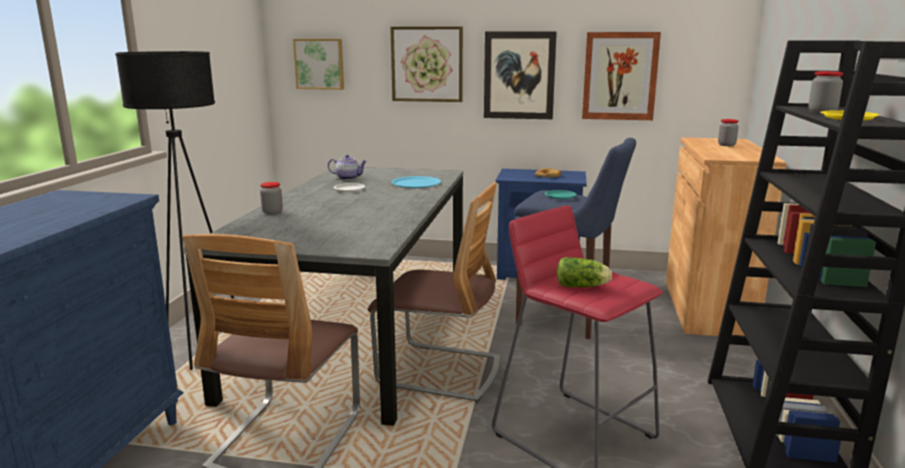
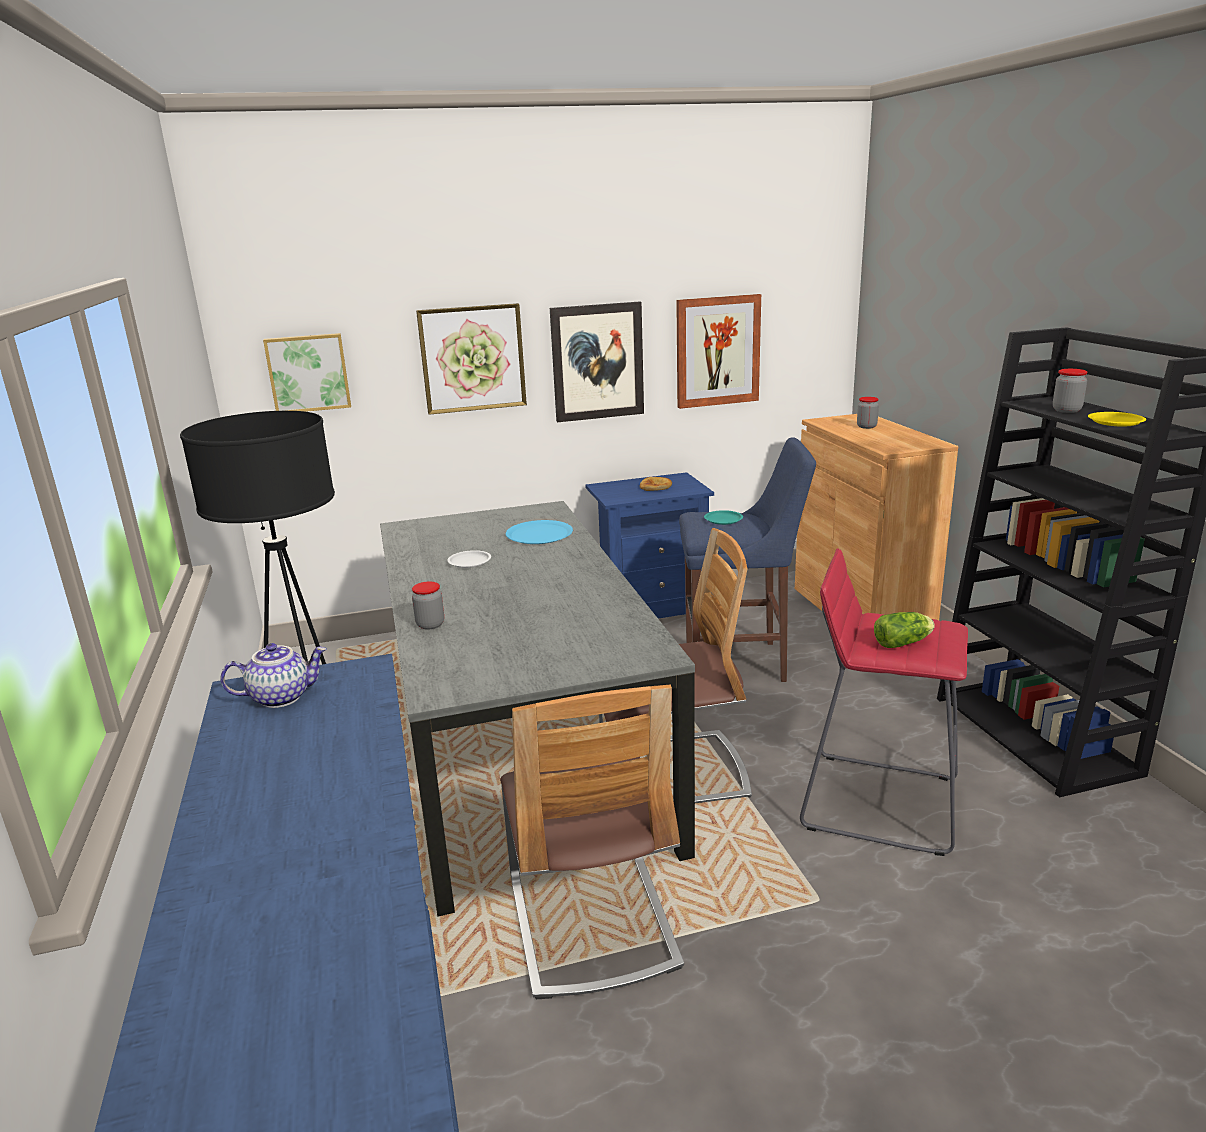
camera: 25 degrees left, 5 degrees up
(348, 178) = (435, 542): teapot -> teapot (281, 696)

